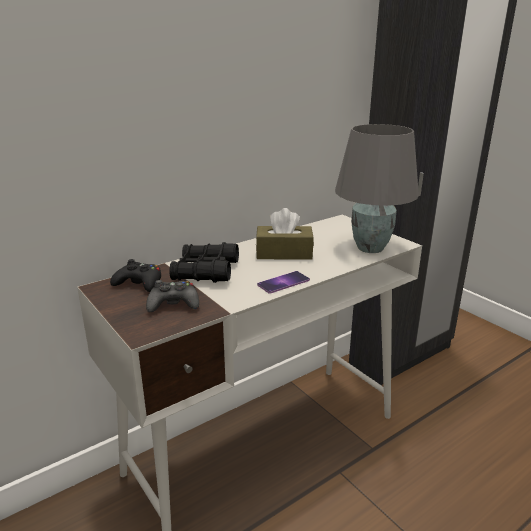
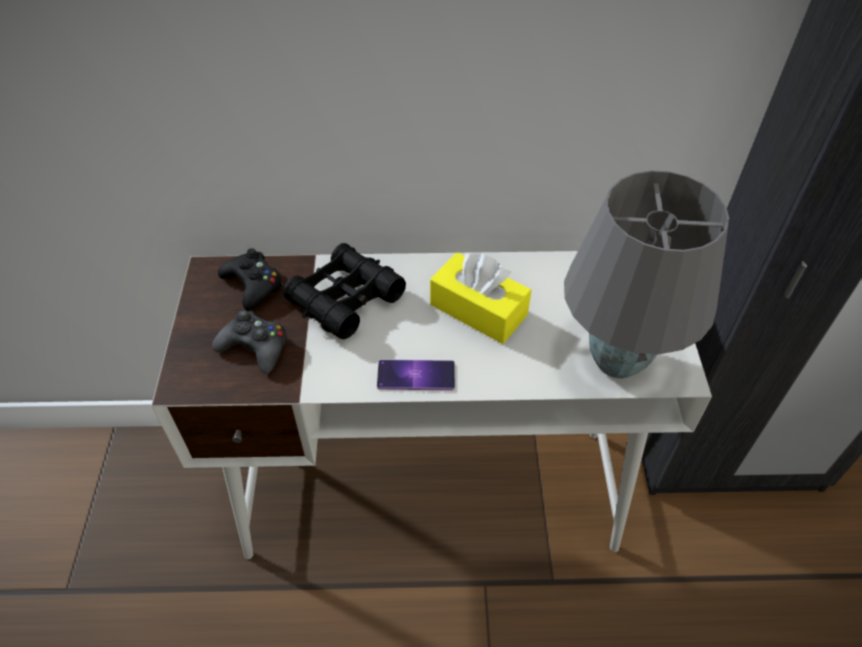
camera: 35 degrees right, 25 degrees up
(284, 253) = (478, 310): brown tissue box -> yellow tissue box

